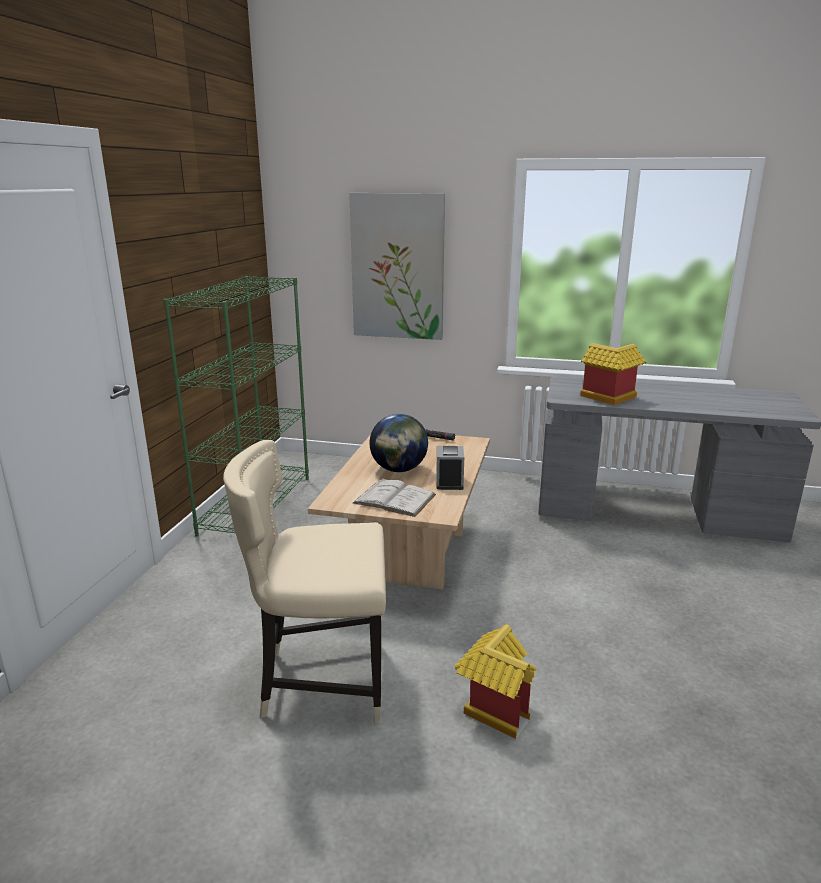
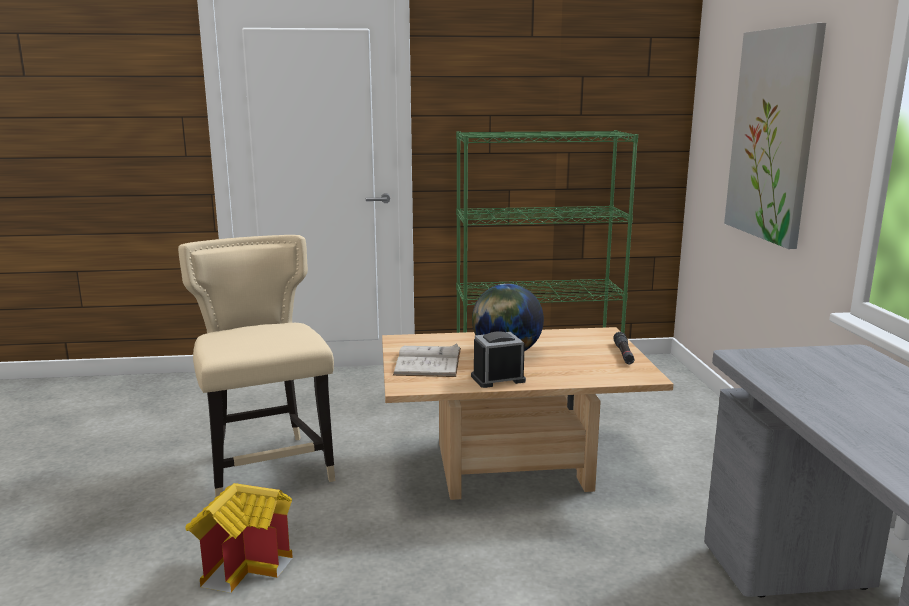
camera: 70 degrees right, 5 degrees down
(608, 398) = (808, 386): toy house -> none

